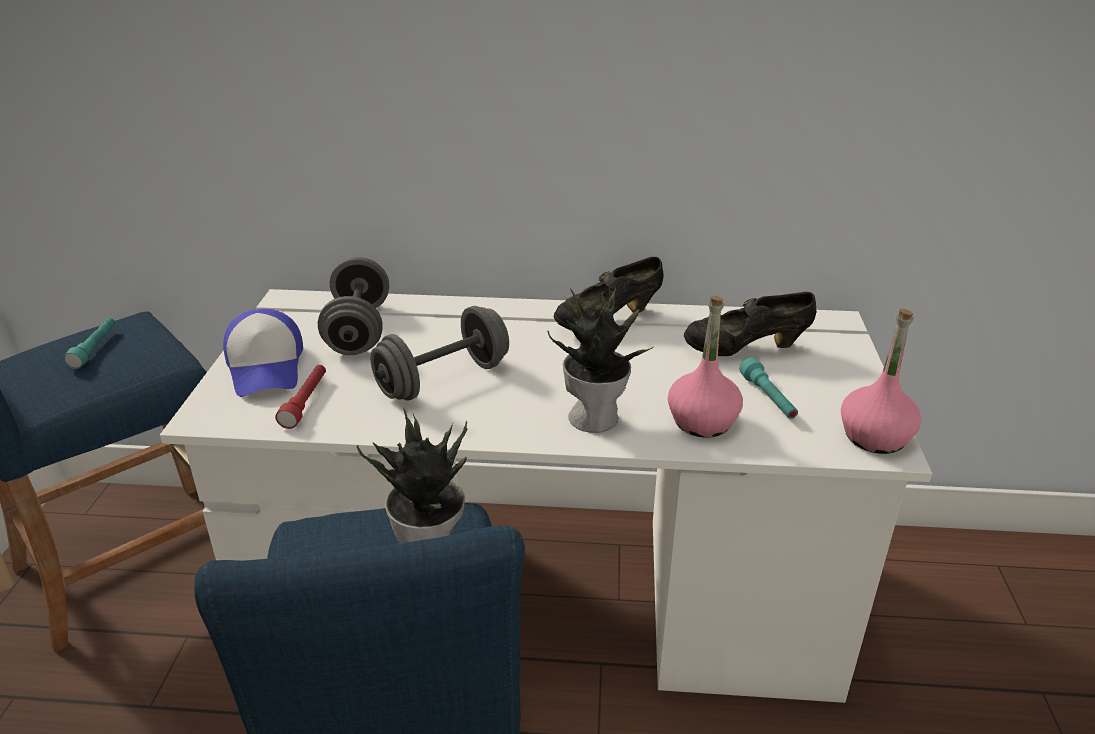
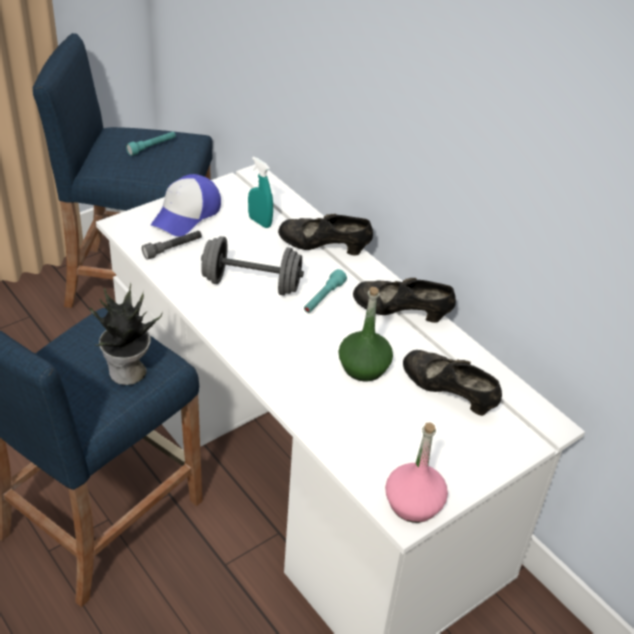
camera: 45 degrees right, 10 degrees up
(305, 402) = (173, 249): red flashlight -> grey flashlight
(358, 330) = (260, 222): grey dumbbell -> turquoise spray bottle
(457, 316) = (324, 248): none -> black shoe
(595, 417) = (286, 365): potted plant -> none
(656, 374) = (364, 367): none -> green bottle
(702, 421) = (336, 413): pink bottle -> none
(768, 398) = (399, 432): turquoise flashlight -> turquoise flashlight (323, 298)

